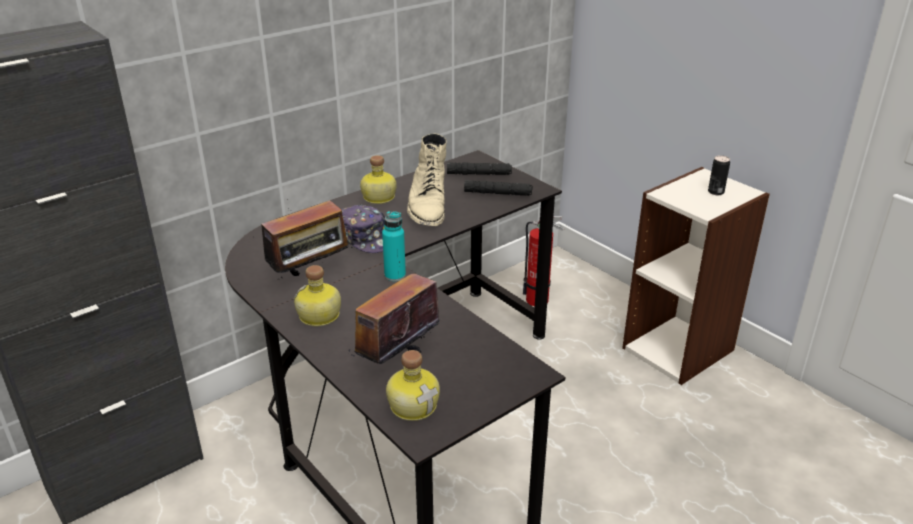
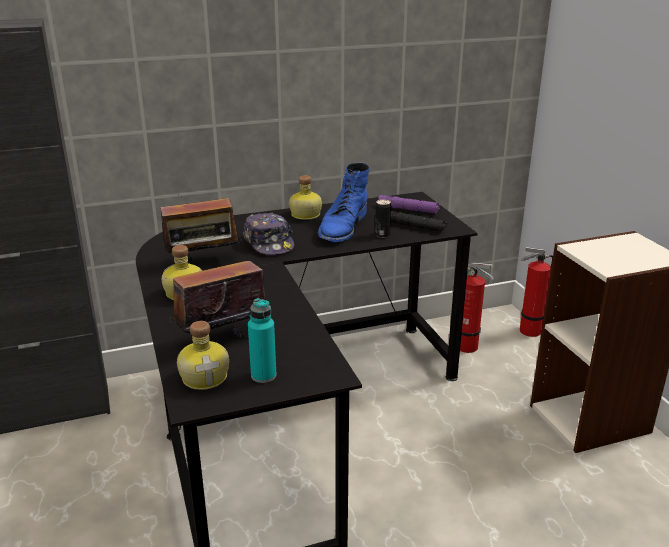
camera: 20 degrees right, 5 degrees down
(395, 276) = (271, 275): turquoise bottle -> turquoise bottle (263, 375)
(428, 206) = (343, 227): beige boot -> blue boot
(479, 174) = (408, 209): black flashlight -> purple flashlight
(585, 272) = (527, 331): none -> fire extinguisher
(716, 192) = (634, 254): can -> can (382, 235)

